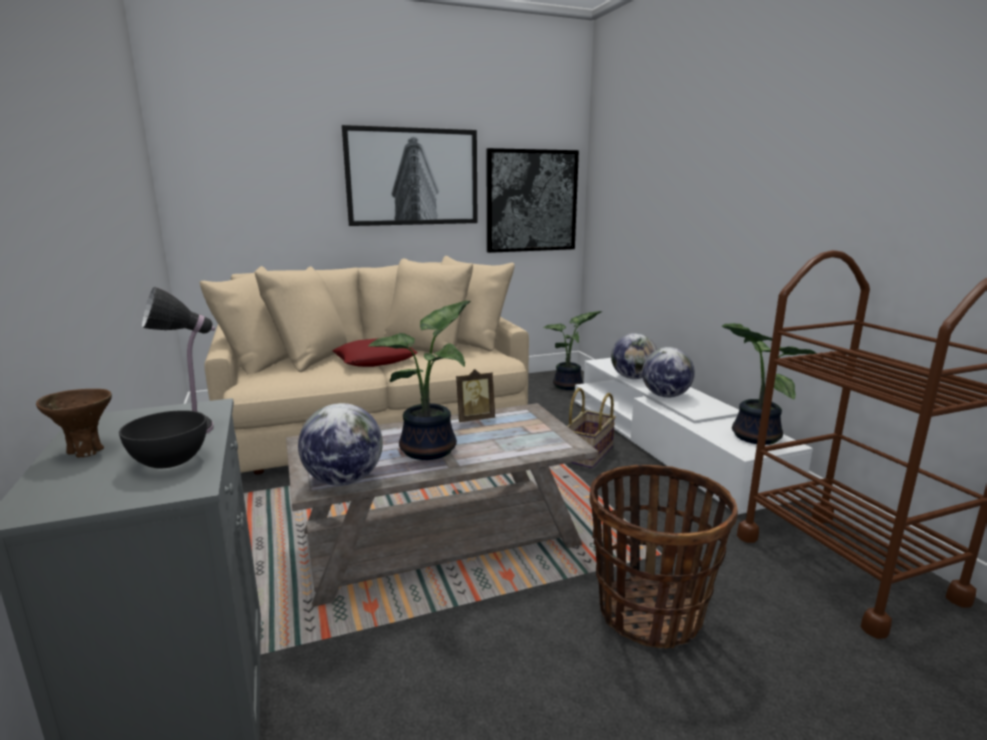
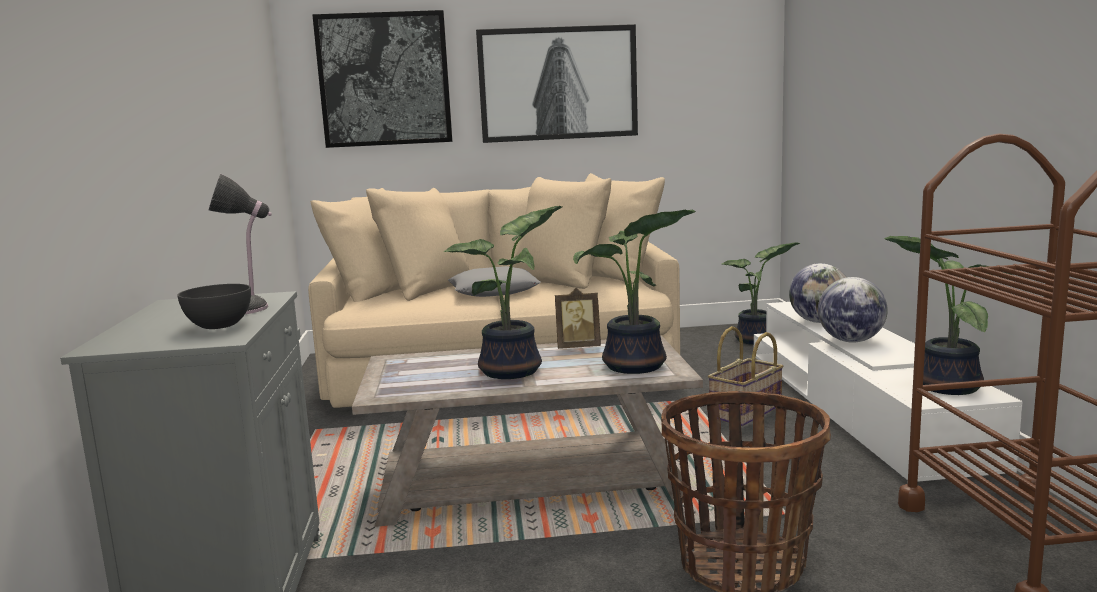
camera: 15 degrees right, 5 degrees down
(85, 451) = (157, 319): brown bowl -> none
(343, 480) = (410, 391): globe -> none
(375, 360) = (494, 291): red pillow -> grey pillow
(531, 201) = (708, 106): picture -> picture (384, 79)
(535, 440) = (634, 367): none -> potted plant

